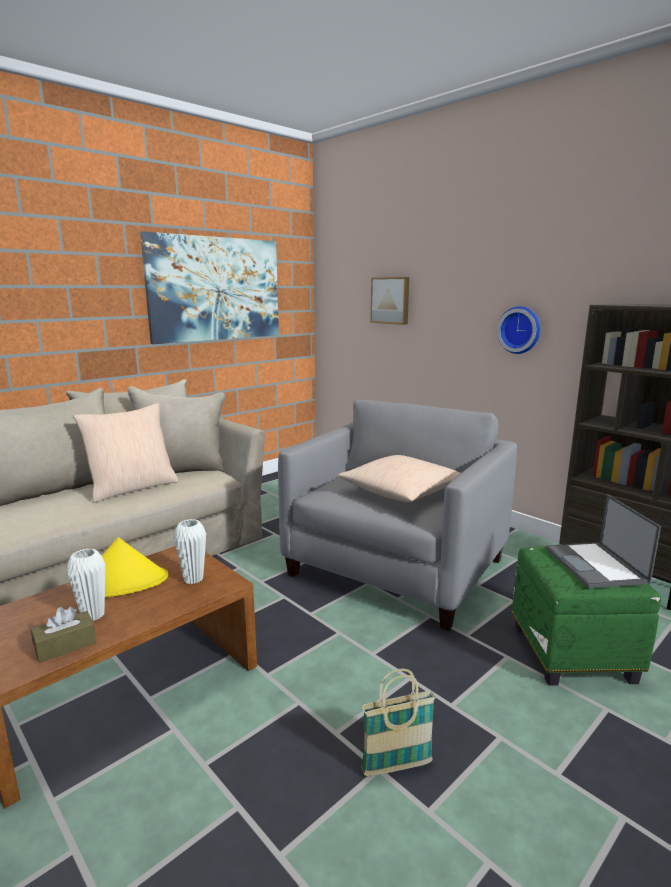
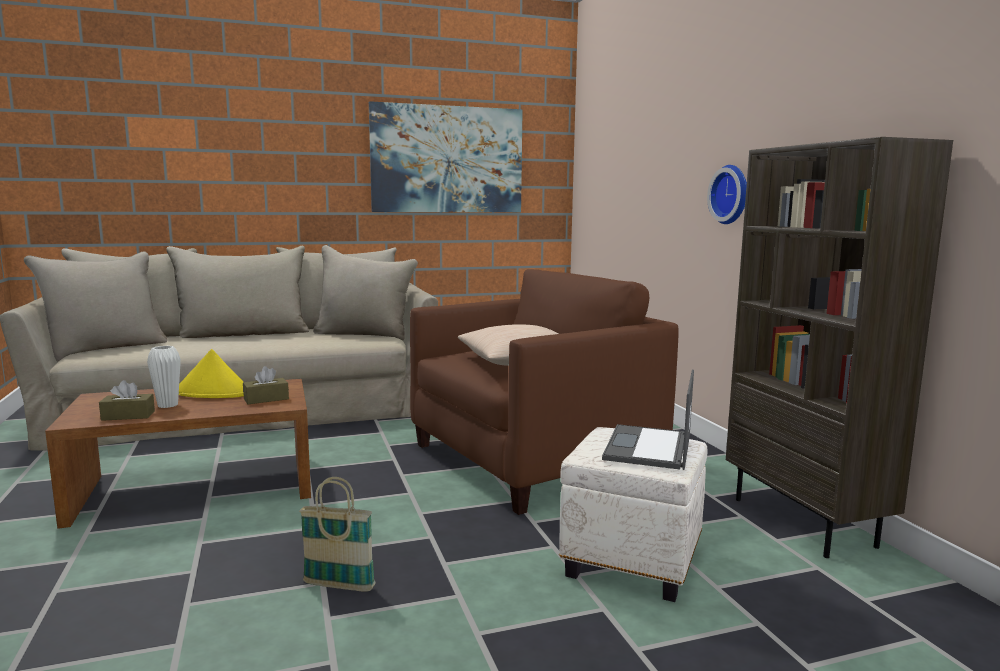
camera: 25 degrees right, 5 degrees down
(132, 488) = (304, 339): beige pillow -> none
(193, 579) = (266, 399): white vase -> brown tissue box
(391, 300) = (628, 169): picture -> none
(396, 568) = (532, 459): grey armchair -> brown armchair
(574, 654) = (632, 562): green ottoman -> white ottoman

